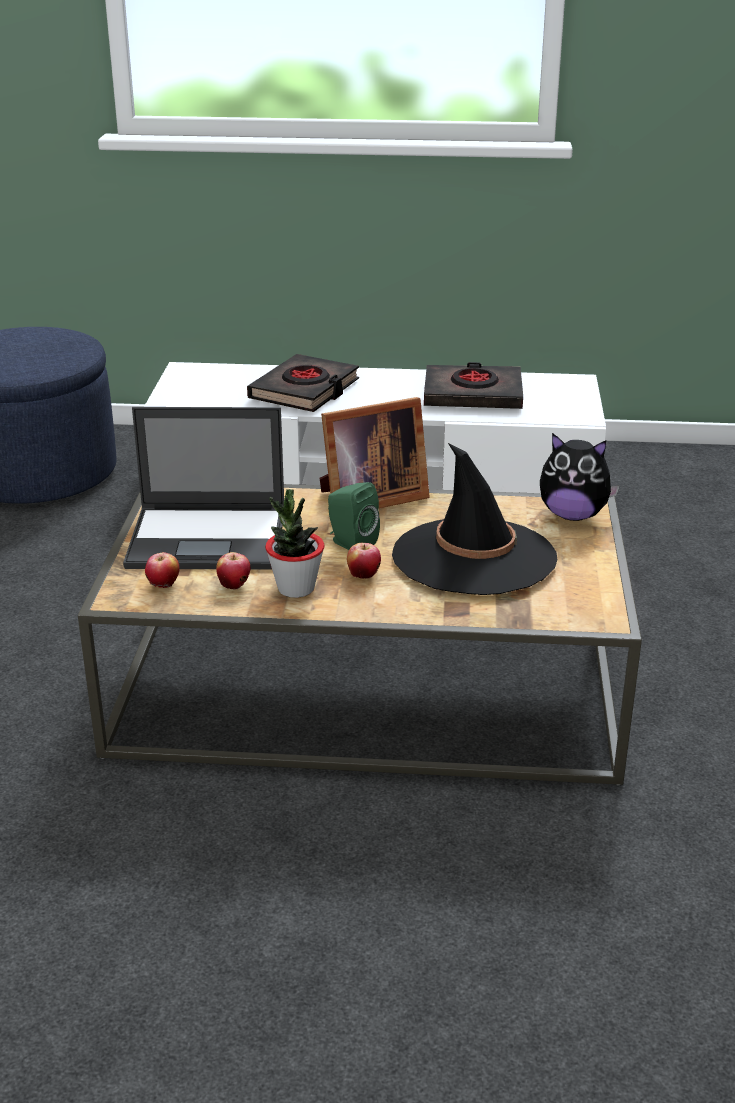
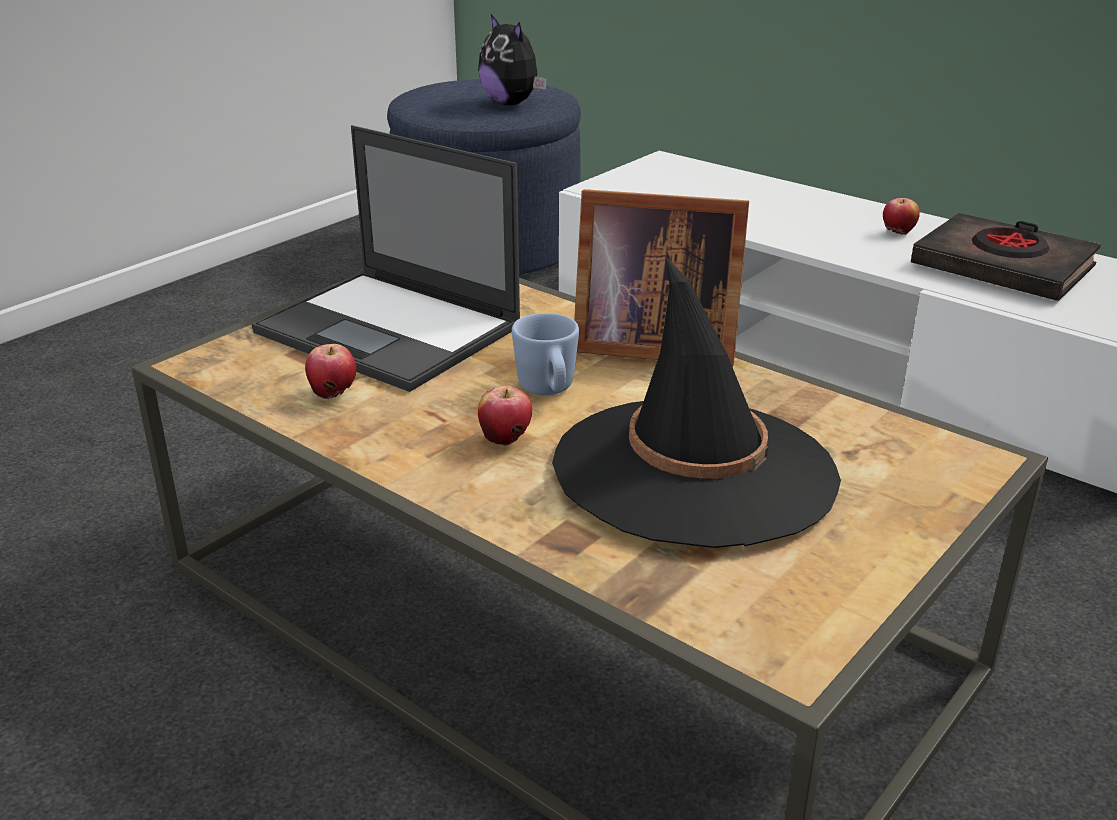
camera: 35 degrees right, 0 degrees up
(163, 586) = (260, 367): apple -> apple (898, 233)
(296, 588) = (398, 425): potted plant -> none
(305, 390) = (776, 211): black book -> none
(350, 543) = (548, 391): green speaker -> blue mug
(573, 515) = (936, 463): plush toy -> plush toy (512, 103)

